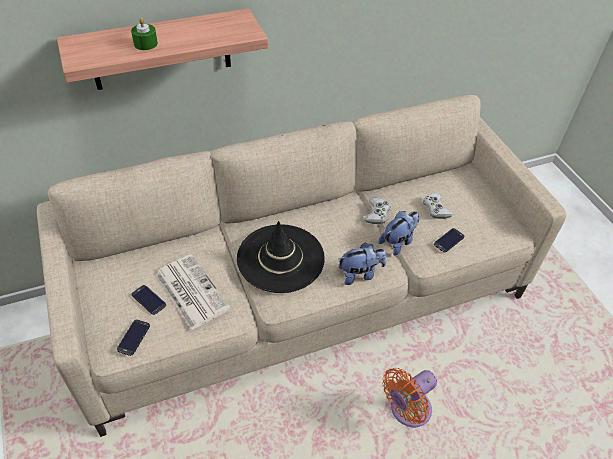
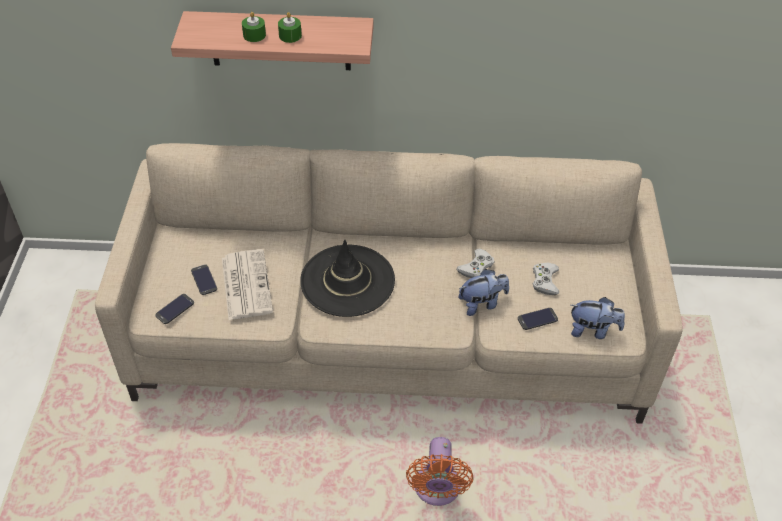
camera: 25 degrees right, 0 degrees up
(181, 37) = (290, 36): none -> green candle
(360, 274) = (420, 322): plush toy -> plush toy (592, 330)
(407, 411) = (436, 490): orange fan -> orange fan turned 75 degrees counterclockwise

